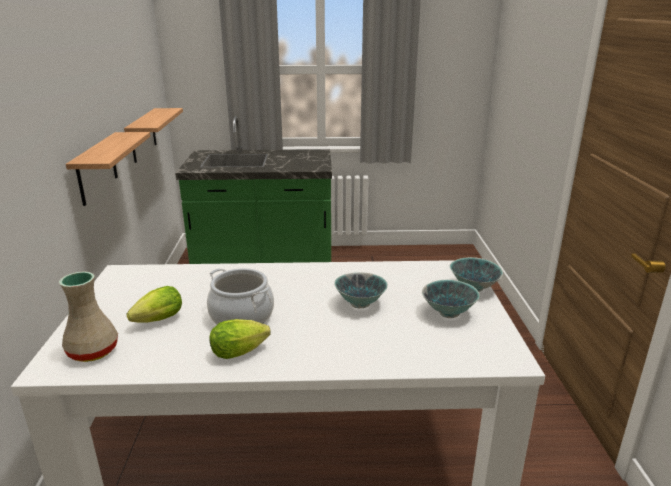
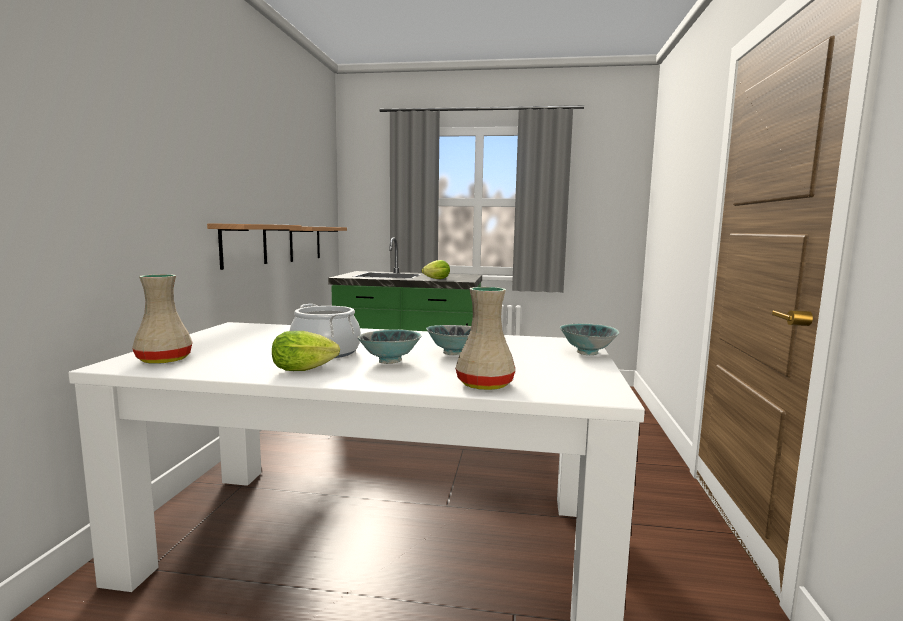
camera: 10 degrees right, 15 degrees down
(156, 321) = (240, 349): lettuce -> lettuce (435, 279)
(410, 356) = (486, 385): none -> beige vase
(449, 313) = (549, 364): bowl -> bowl (390, 361)

